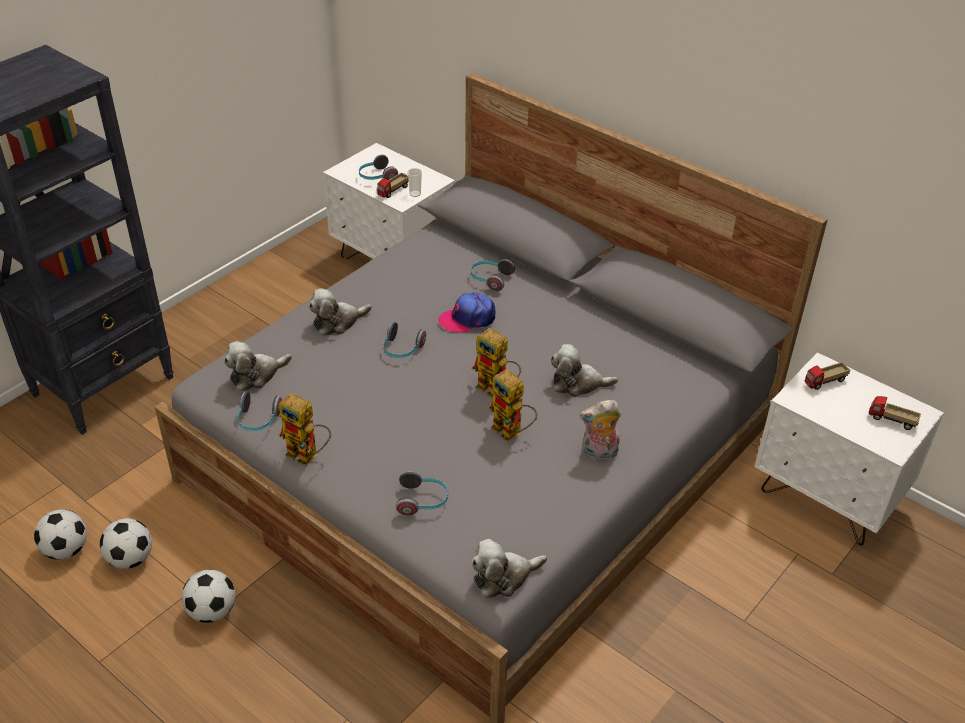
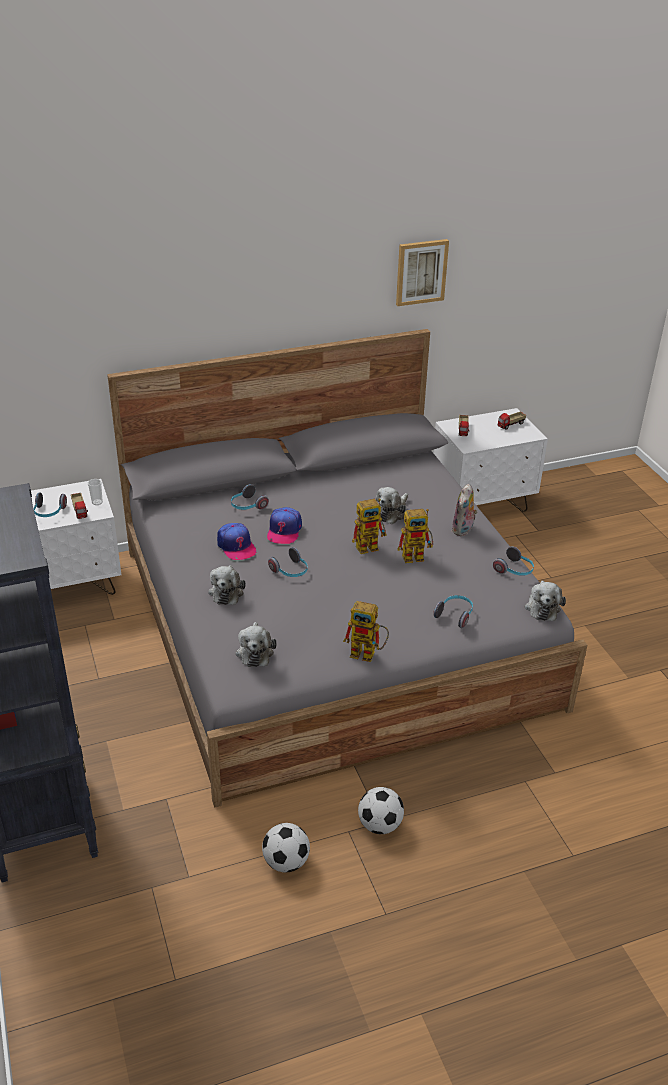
camera: 60 degrees left, 5 degrees down
(66, 550) = (241, 905): football -> none
(258, 420) = (308, 667): headphones -> headphones (514, 570)
(308, 455) = (368, 654): toy robot -> toy robot turned 45 degrees clockwise
(414, 299) = (236, 546): none -> cap
(839, 136) = (421, 272): none -> picture

